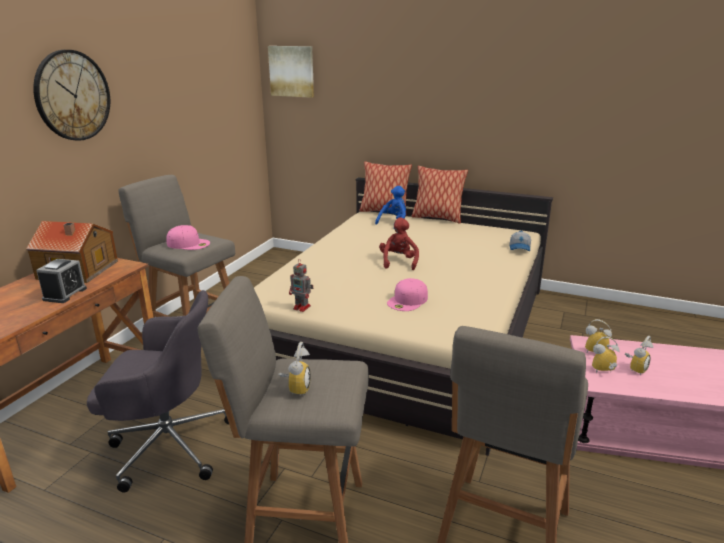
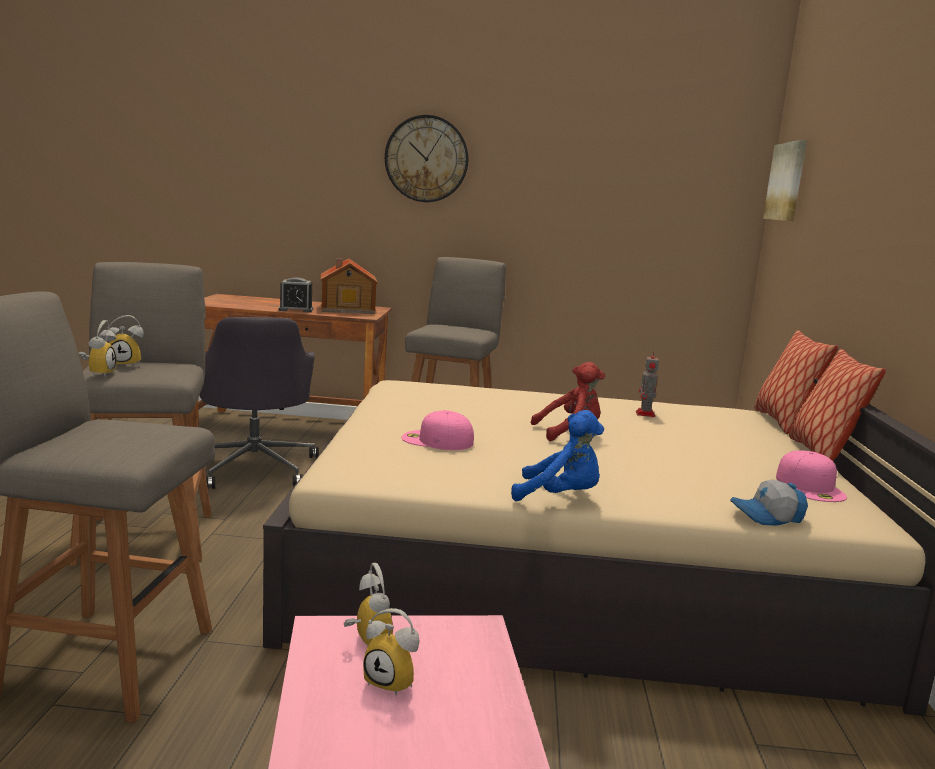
camera: 70 degrees right, 10 degrees down
(189, 243) = (447, 328): pink cap -> pink cap (810, 487)
(302, 307) = (379, 398): toy robot -> toy robot (645, 414)
(393, 223) = (737, 427): blue plush toy -> blue plush toy (560, 497)
(595, 354) = (435, 637): alarm clock -> alarm clock (99, 374)

